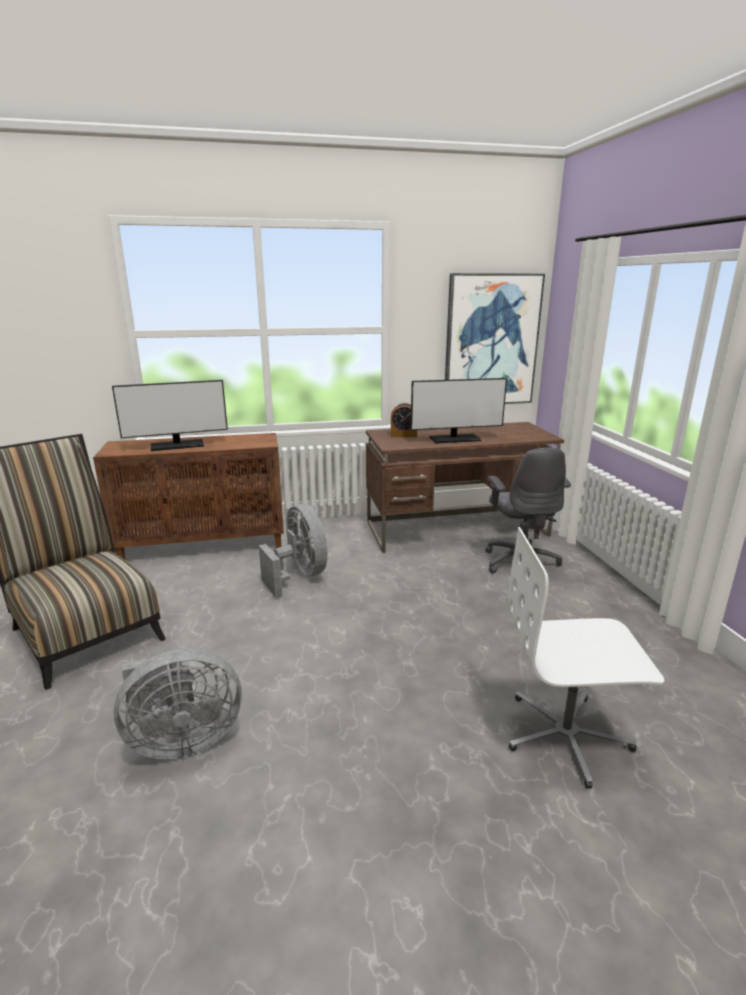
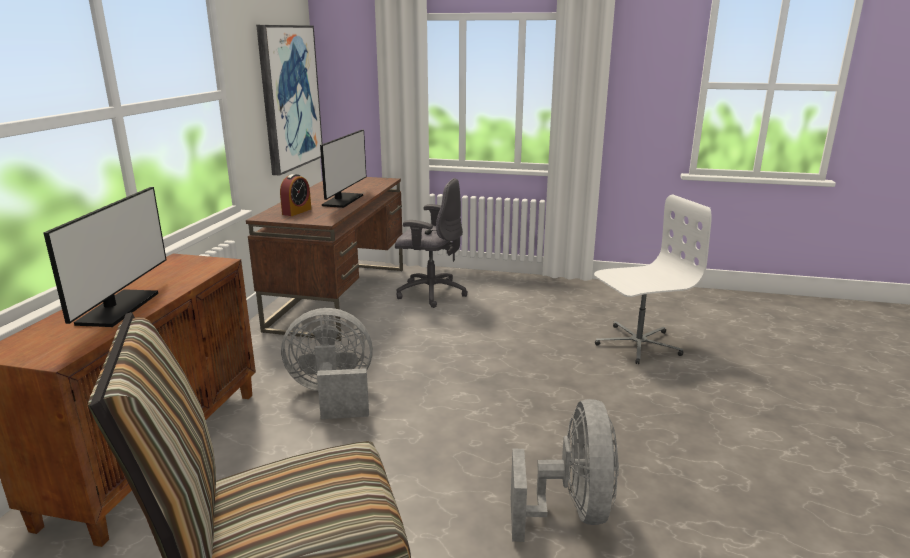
camera: 65 degrees left, 0 degrees up
(566, 736) = (637, 344): white office chair -> white office chair turned 135 degrees counterclockwise

